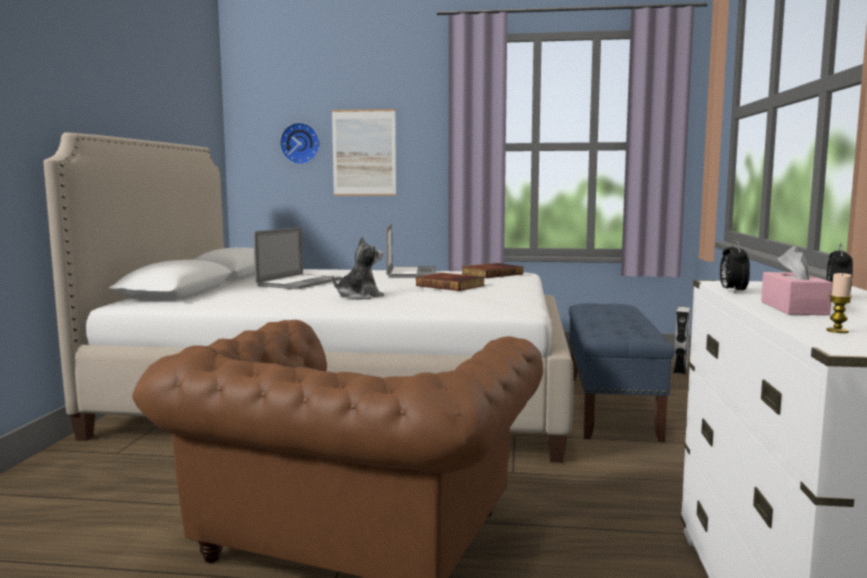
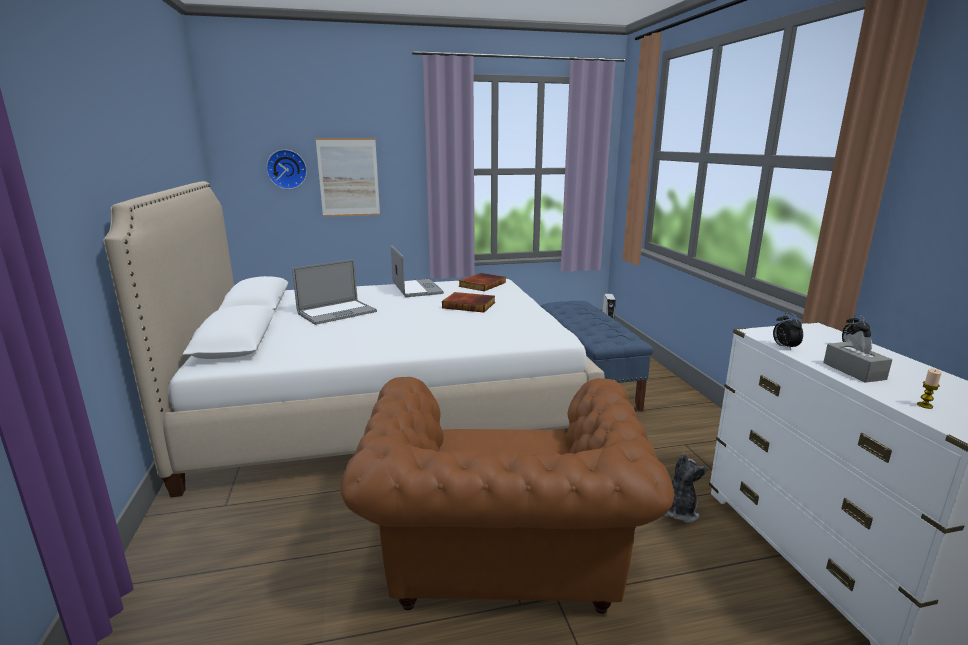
camera: 20 degrees left, 10 degrees up
(299, 282) = (337, 312): laptop -> laptop turned 45 degrees clockwise
(359, 296) = (414, 330): plush toy -> plush toy (678, 510)
(793, 308) = (853, 371): pink tissue box -> grey tissue box

